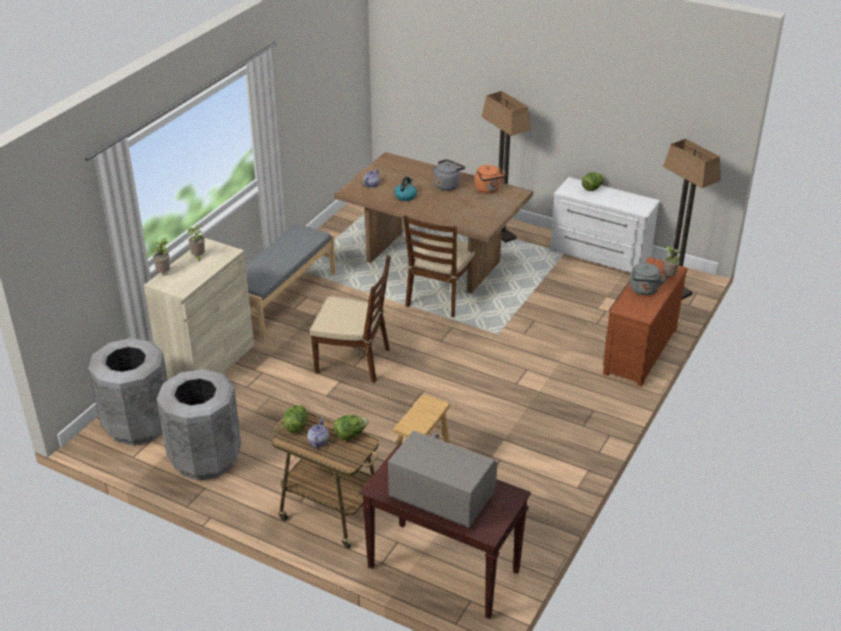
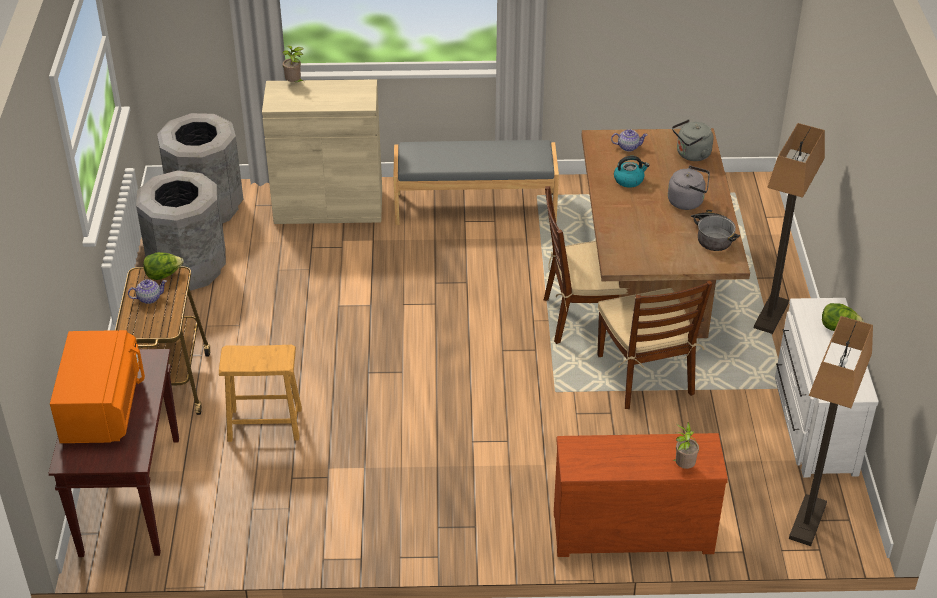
camera: 60 degrees right, 5 degrees up
(198, 257) = (337, 90): potted plant -> none
(350, 435) = (171, 314): lettuce -> none
(353, 360) = (412, 300): brown chair -> brown chair (645, 375)
(442, 496) = (103, 408): grey microwave -> orange microwave
(488, 189) = (712, 236): orange kettle -> cooking pot
(644, 290) = (631, 452): grey kettle -> grey kettle (691, 155)

